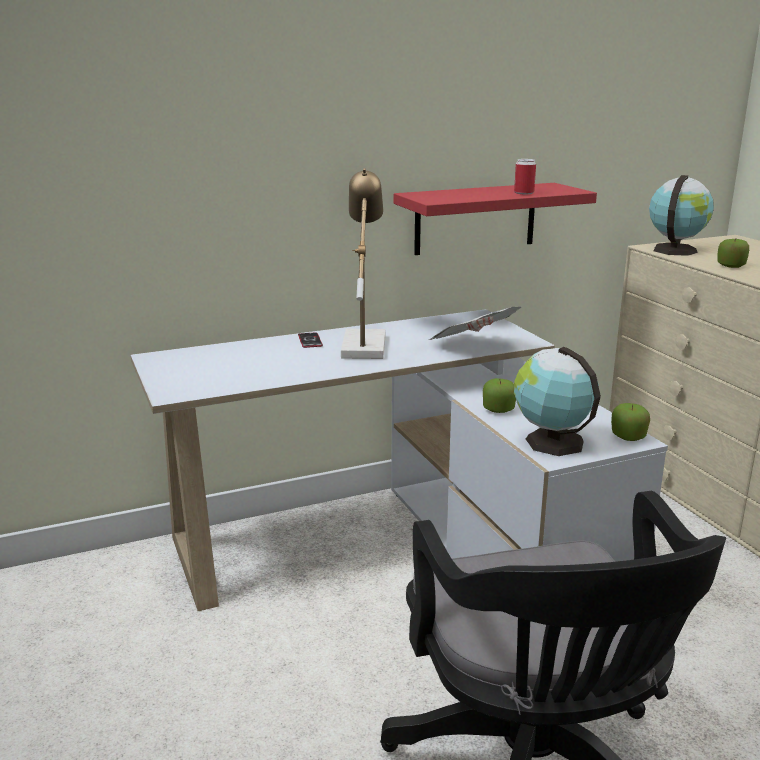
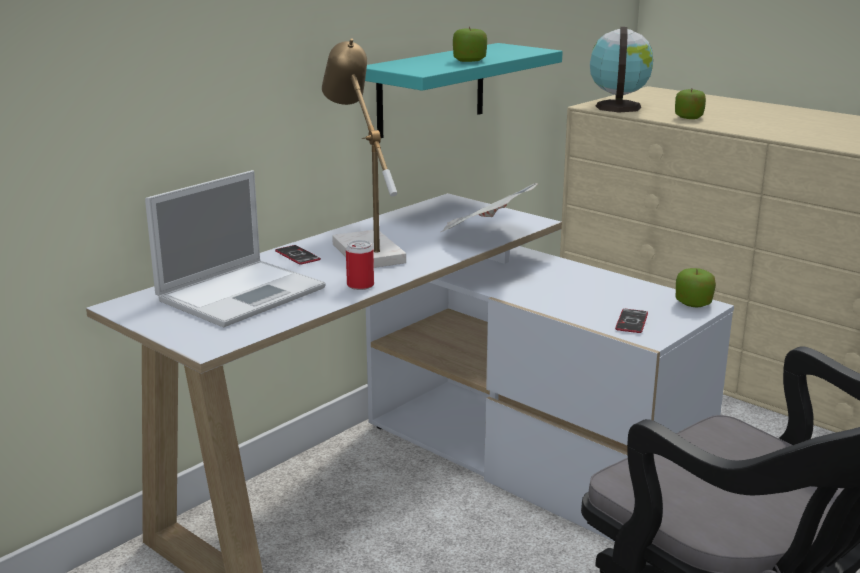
camera: 25 degrees left, 0 degrees up
(240, 361) = (243, 293): none -> laptop
(475, 218) = (431, 90): red shelf -> turquoise shelf
(498, 409) = (546, 299): apple -> apple (469, 61)
(524, 193) = (495, 56): can -> can (360, 285)
(551, 441) = (631, 322): globe -> phone

